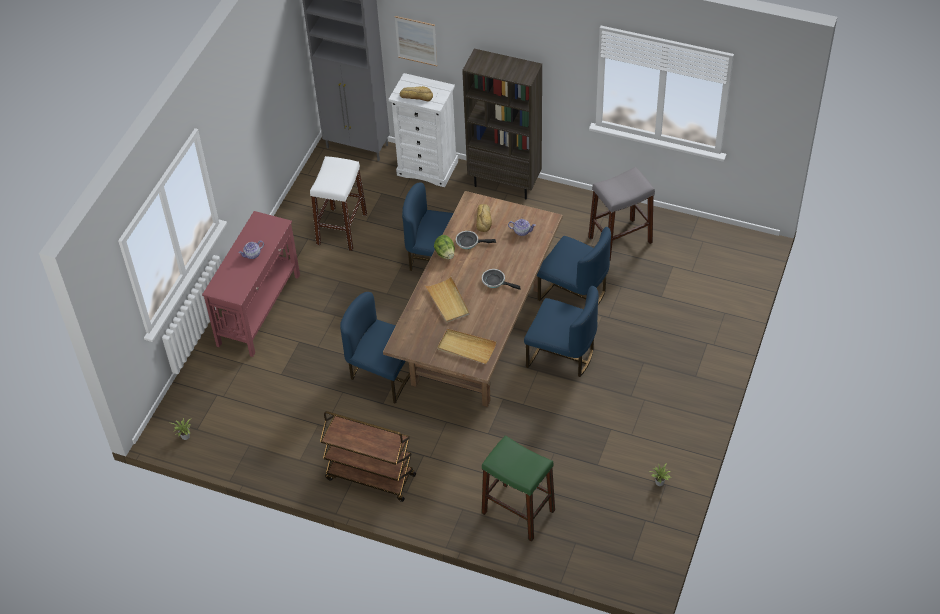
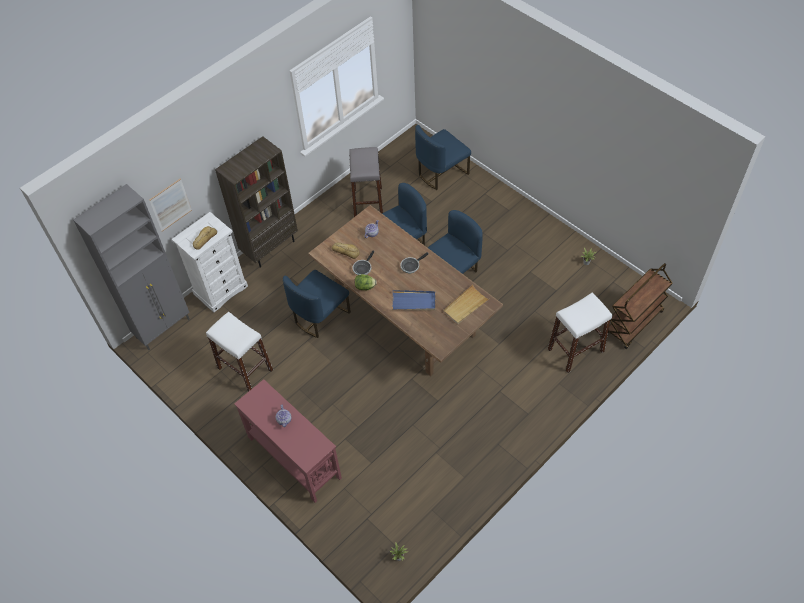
camera: 65 degrees left, 5 degrees up
(370, 477) = (503, 433): brown cart -> brown cart (633, 323)
(383, 374) = (409, 390): blue chair -> blue chair (441, 173)
(448, 301) = (414, 302): beige tray -> blue tray
(518, 511) = (575, 350): green stool -> white stool

